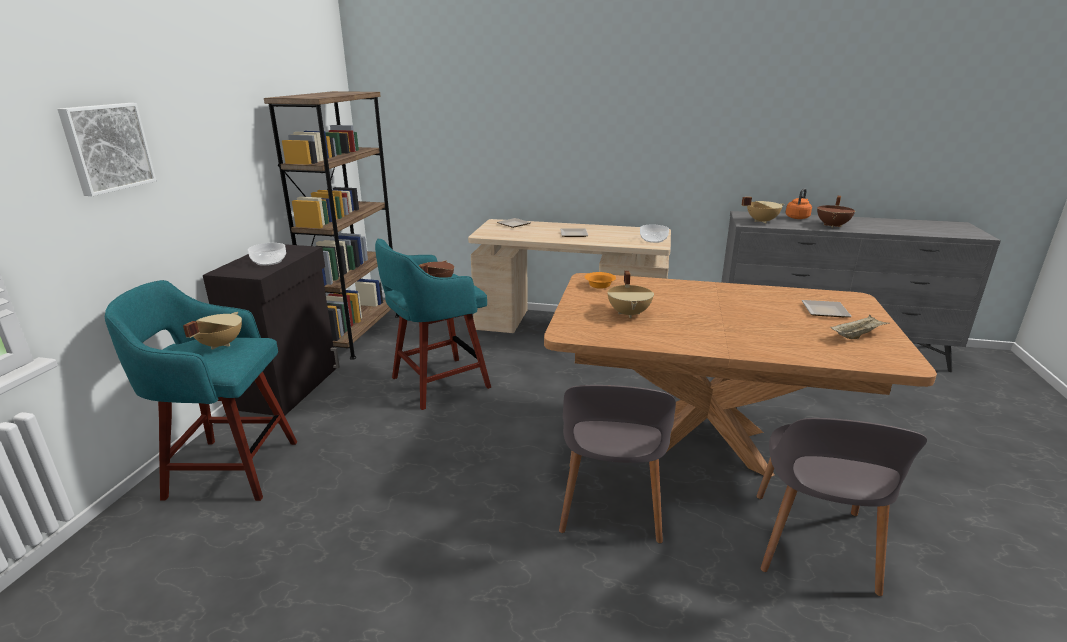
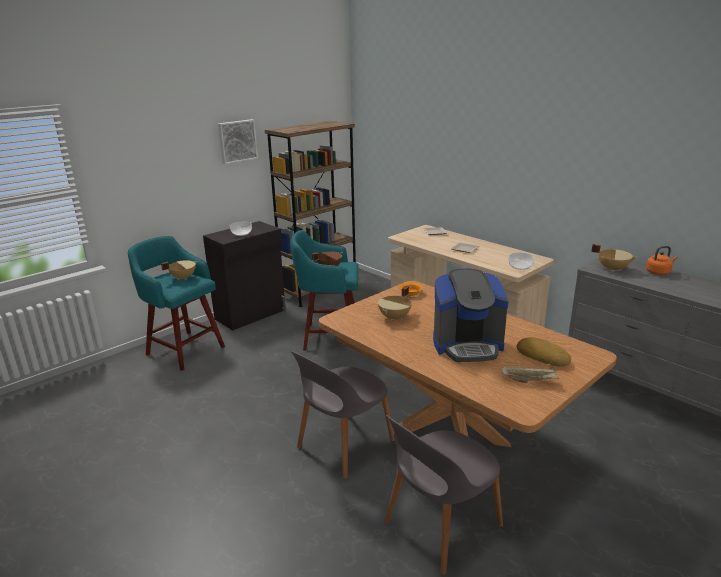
camera: 35 degrees right, 0 degrees up
(107, 147) = (152, 162): picture -> picture (237, 141)
(748, 320) = (467, 345): none -> coffee machine
(823, 310) = (543, 356): plate -> bread
(833, 226) = (677, 287): brown cooking pot -> none

